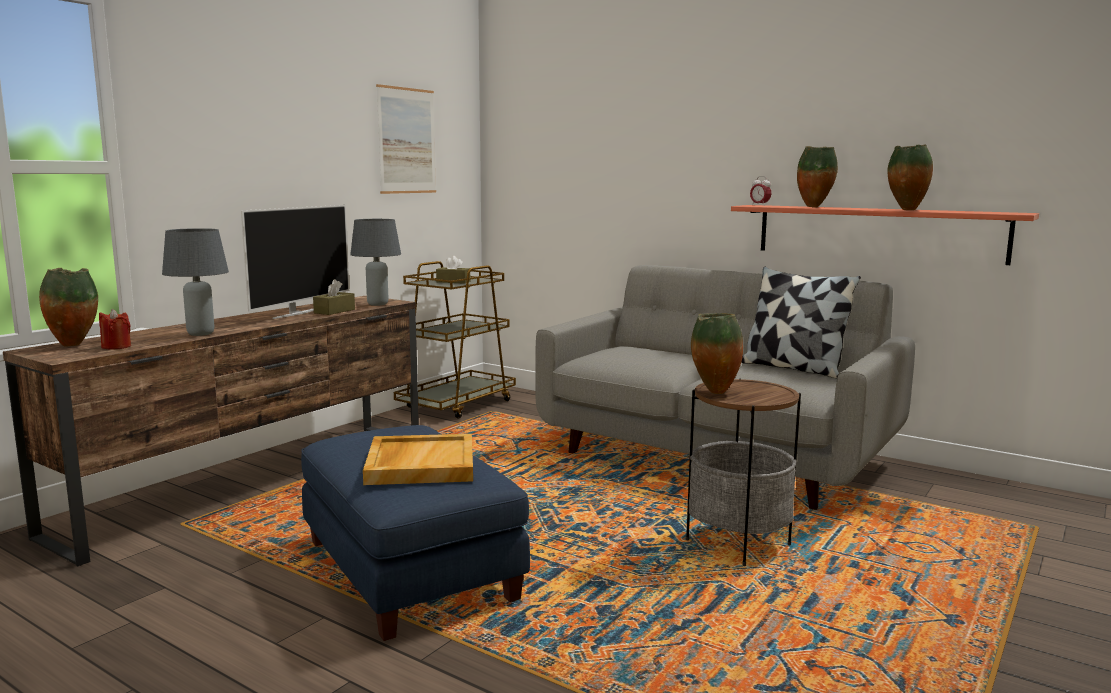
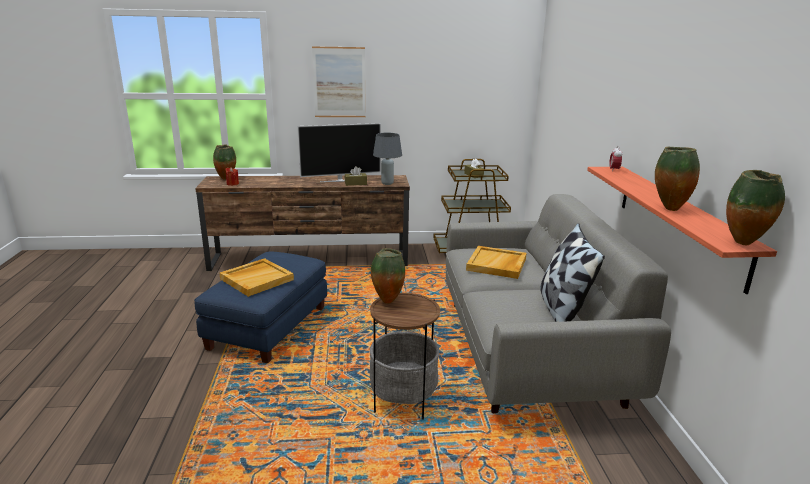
camera: 50 degrees right, 10 degrees up
(201, 334) = (273, 184): grey table lamp -> none
(407, 141) = (464, 79): picture -> picture (339, 82)
(652, 358) = (497, 264): none -> beige tray
(815, 207) = (631, 184): vase -> vase (744, 244)

